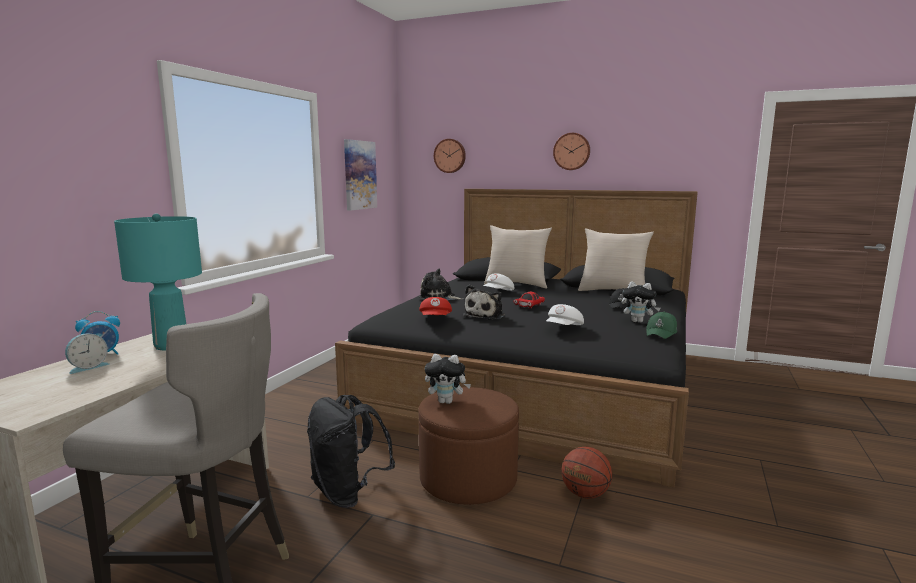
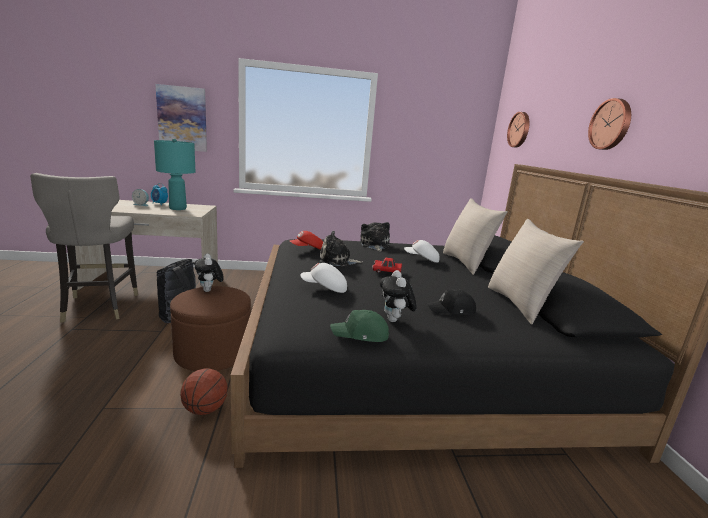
camera: 60 degrees right, 5 degrees up
(359, 175) = (425, 141): picture -> picture (182, 118)

